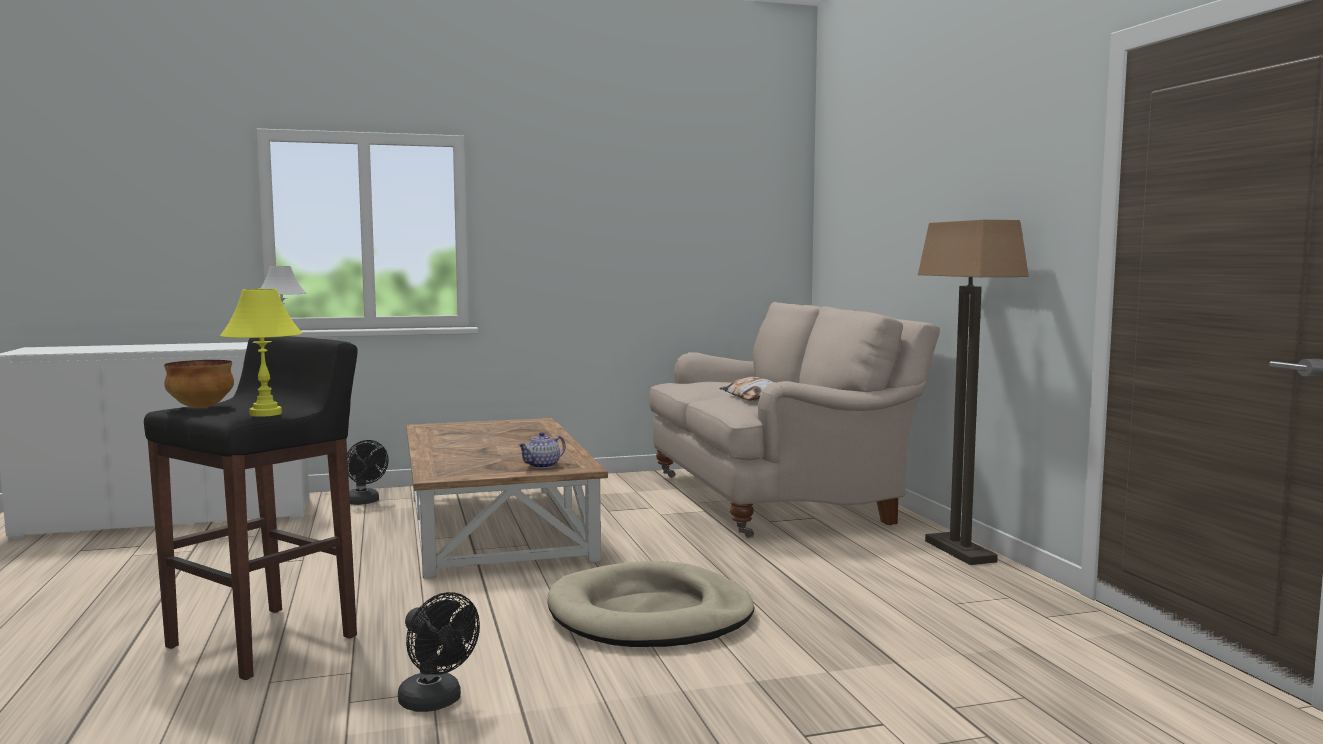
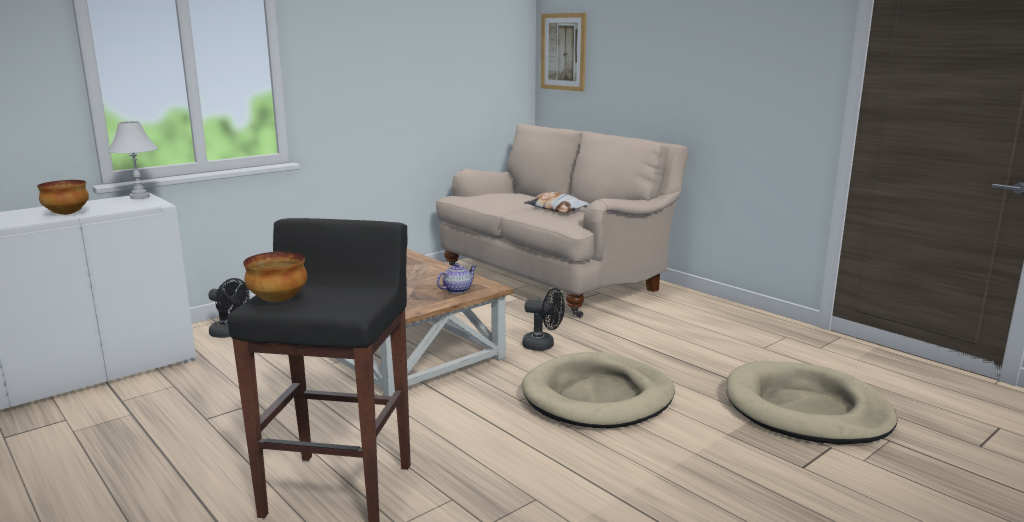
camera: 25 degrees left, 10 degrees up
(197, 347) = (67, 214): none -> bowl
(265, 414) = (362, 300): yellow table lamp -> none
(436, 702) = (551, 507): black fan -> black fan (543, 346)
(543, 466) = (456, 290): teapot -> teapot turned 150 degrees counterclockwise
(834, 213) = (563, 52): none -> picture
(911, 678) = (806, 410): none -> beige dog bed
(960, 551) = (719, 306): floor lamp -> none

